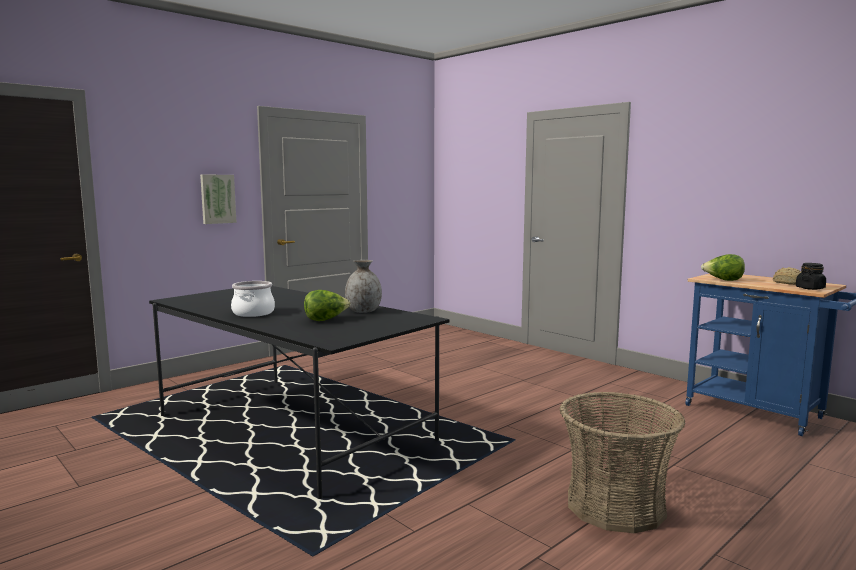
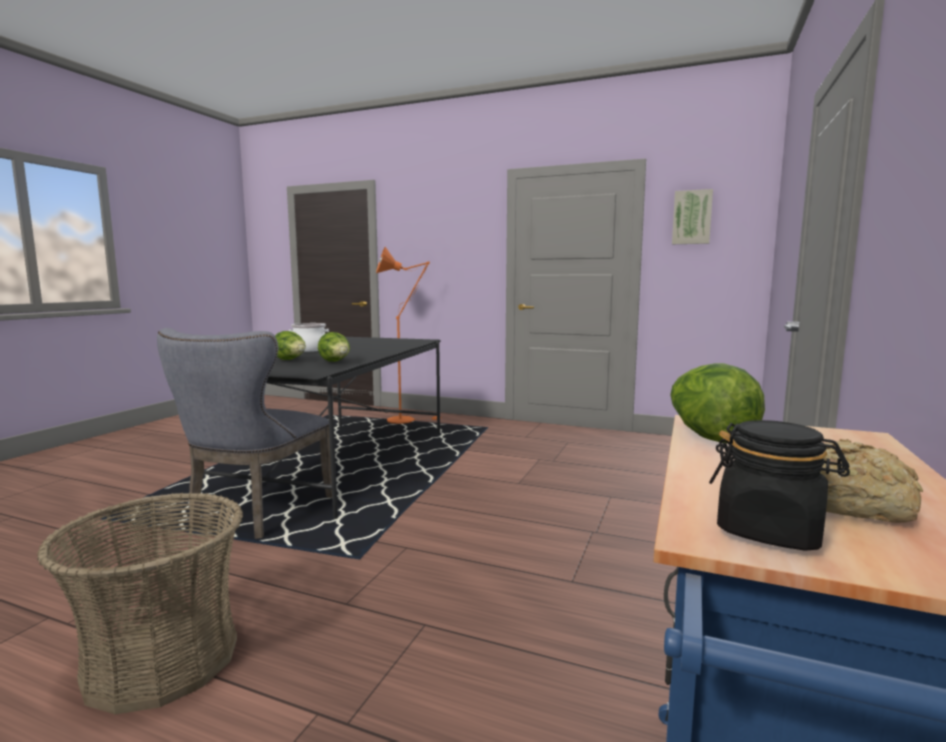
camera: 65 degrees right, 0 degrees up
(198, 387) = (406, 420): none -> orange floor lamp
(217, 199) = (464, 262): picture -> picture (692, 217)
(363, 311) = (335, 362): grey vase -> lettuce
(394, 470) = (256, 515): none -> grey chair

